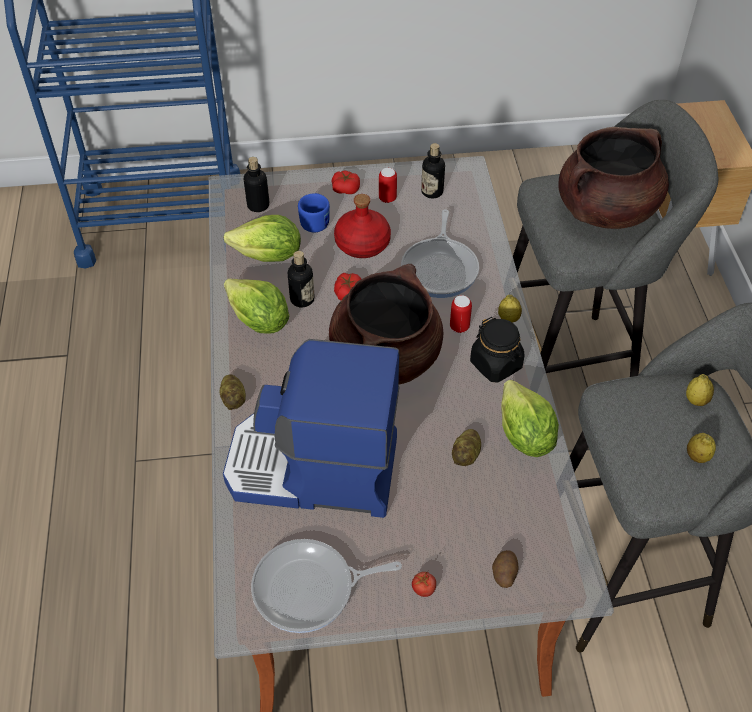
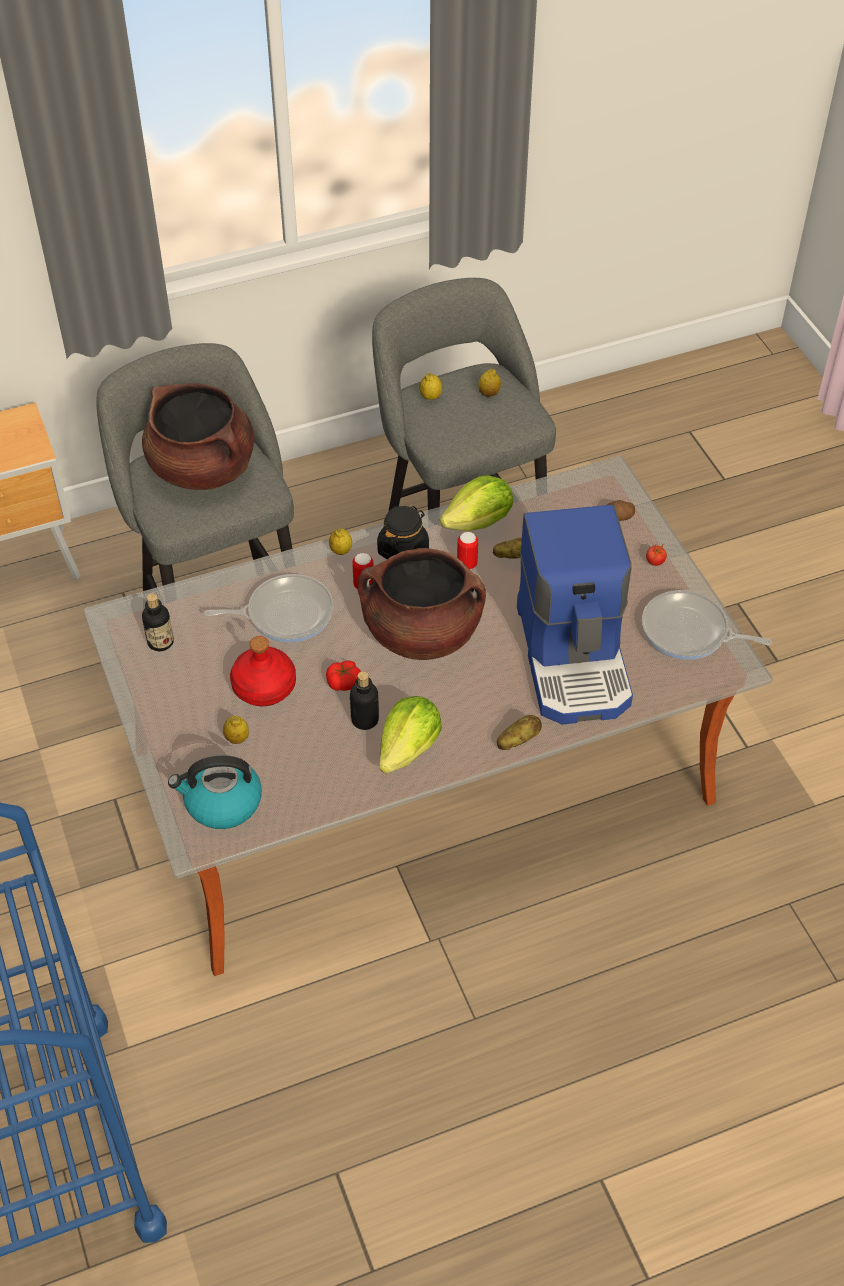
camera: 105 degrees left, 0 degrees up
(258, 205) = (222, 803): bottle -> kettle
(268, 256) = (307, 768): lettuce -> none
(309, 589) = (689, 632): frying pan -> frying pan turned 135 degrees clockwise
(316, 221) = (237, 738): blue mug -> lemon
(345, 189) = (172, 723): tomato -> none
(387, 198) = (181, 680): can -> can (467, 564)

